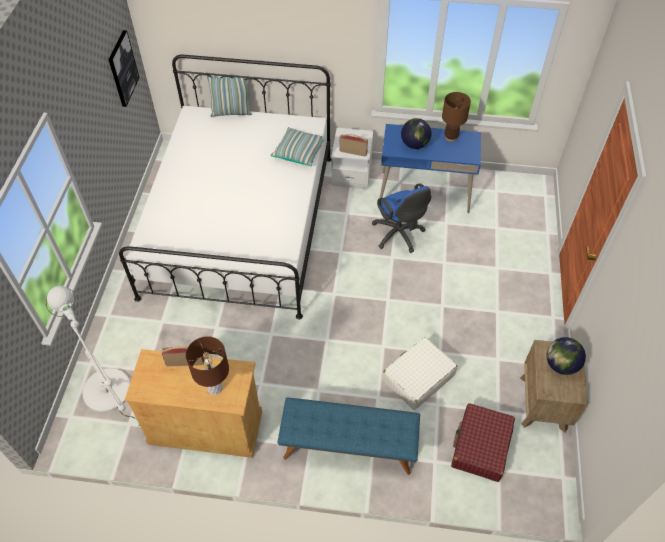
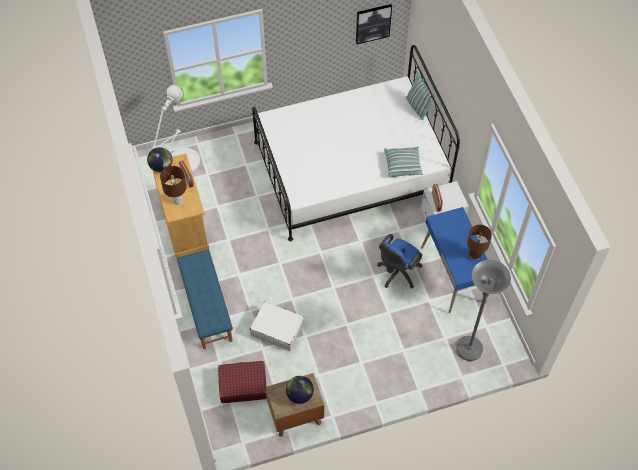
camera: 65 degrees right, 5 degrees up
(415, 144) = (451, 234): globe -> globe (161, 167)
(517, 214) = (469, 349): none -> grey floor lamp

